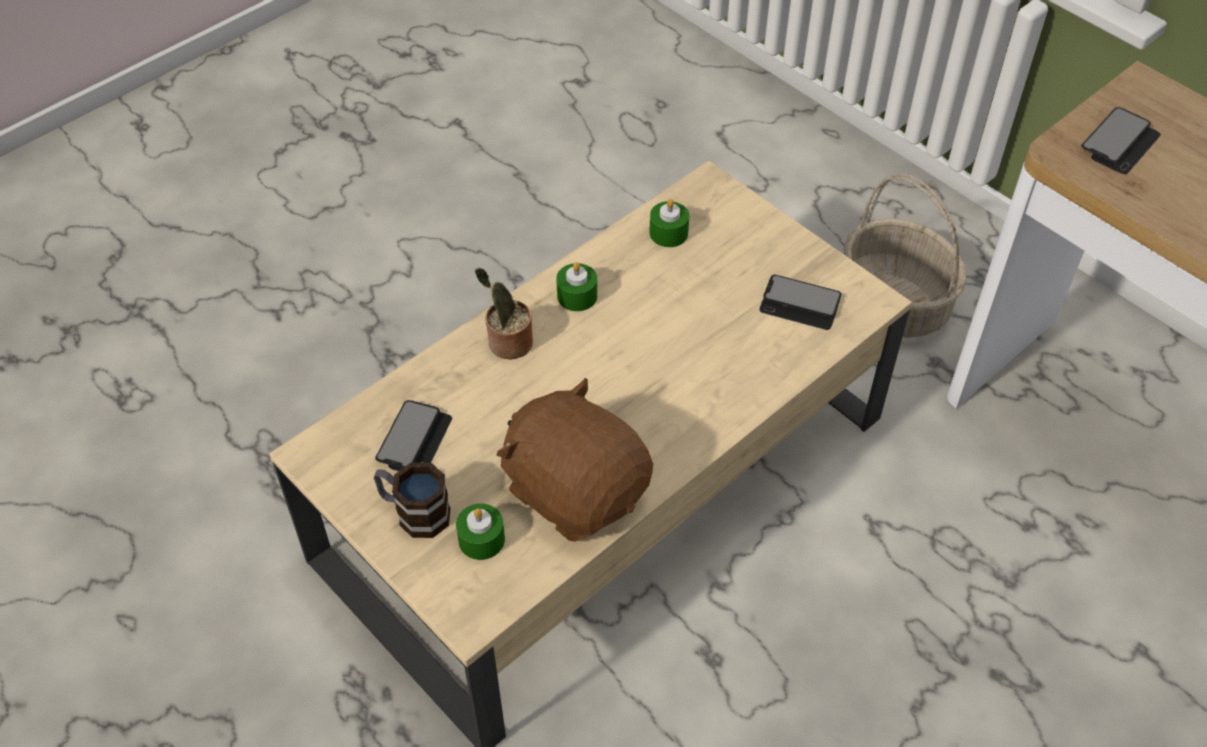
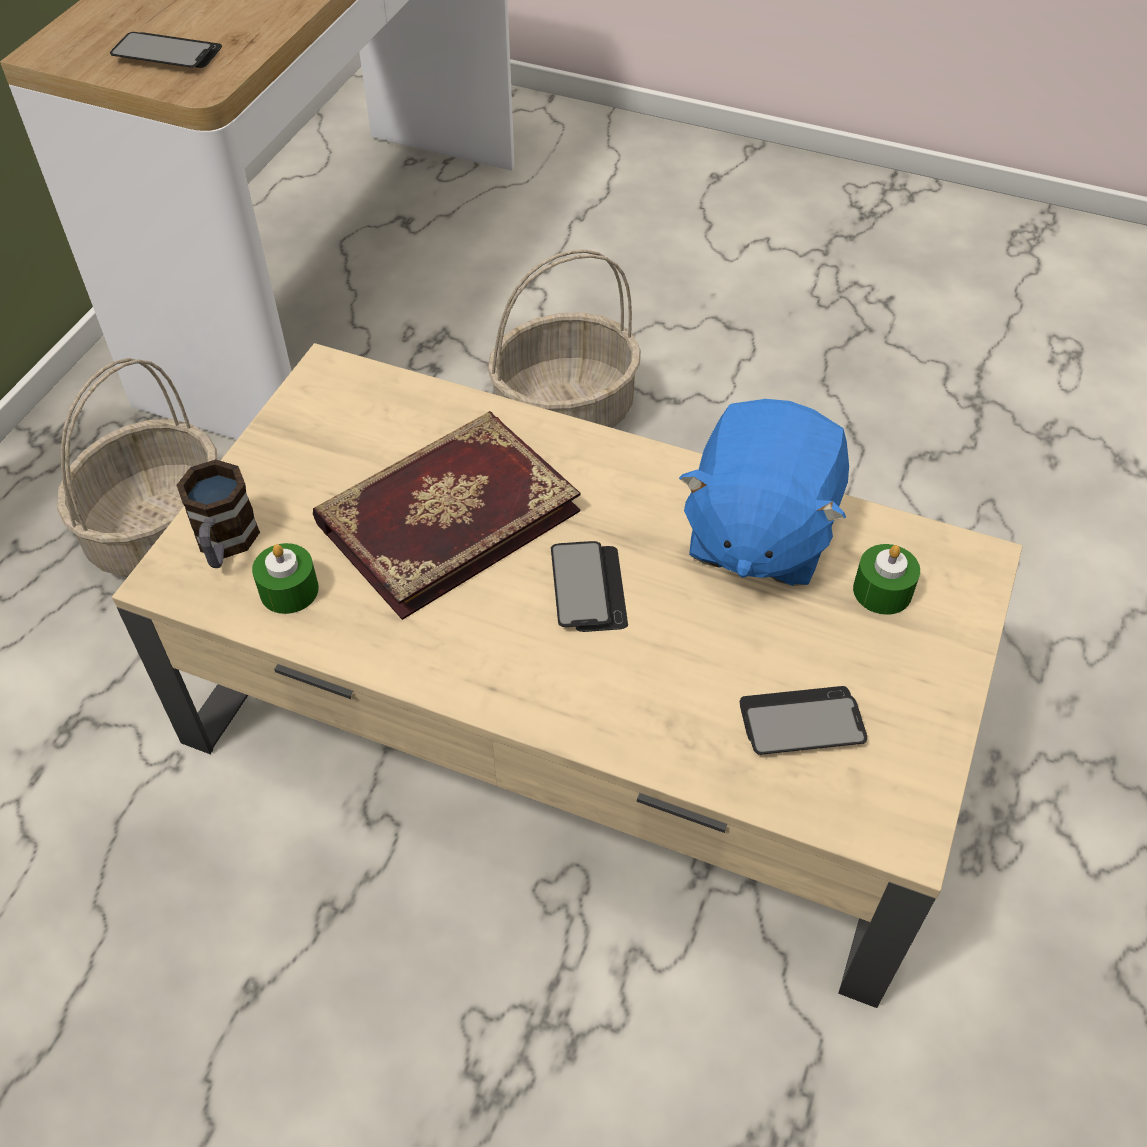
camera: 115 degrees left, 0 degrees up
(414, 512) = (898, 671): mug -> mug (225, 544)
(507, 343) = (584, 691): potted plant -> none
(576, 490) = (758, 533): brown plush toy -> blue plush toy
(577, 296) = (458, 647): green candle -> none
(691, 323) = (446, 515): none -> book
(800, 304) = (364, 428): phone -> phone (588, 588)
(932, 607) = (565, 412): none -> basket

